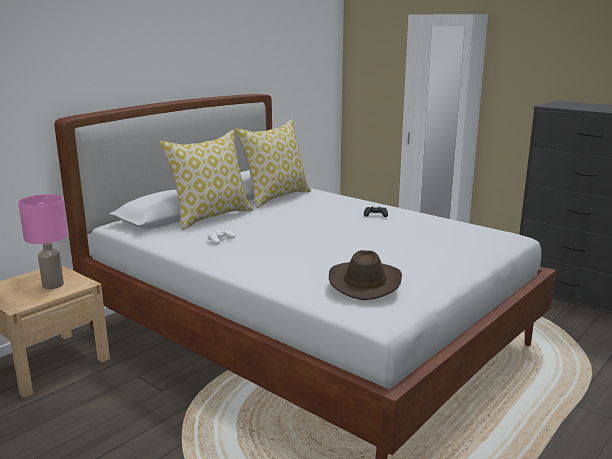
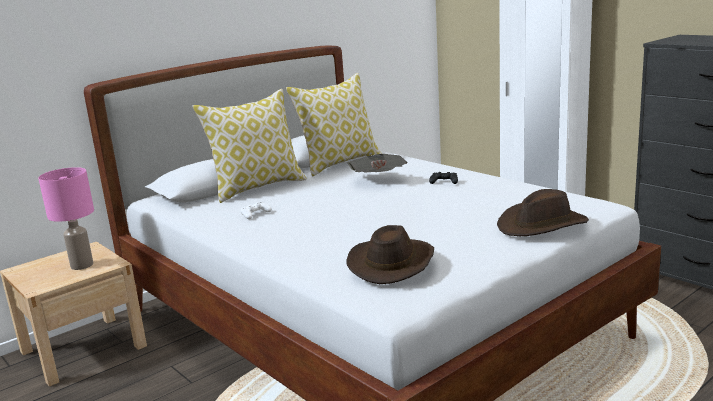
camera: 10 degrees right, 0 degrees up
(317, 212) = (378, 180): none -> newspaper
(473, 252) = (542, 225): none -> brown hat

